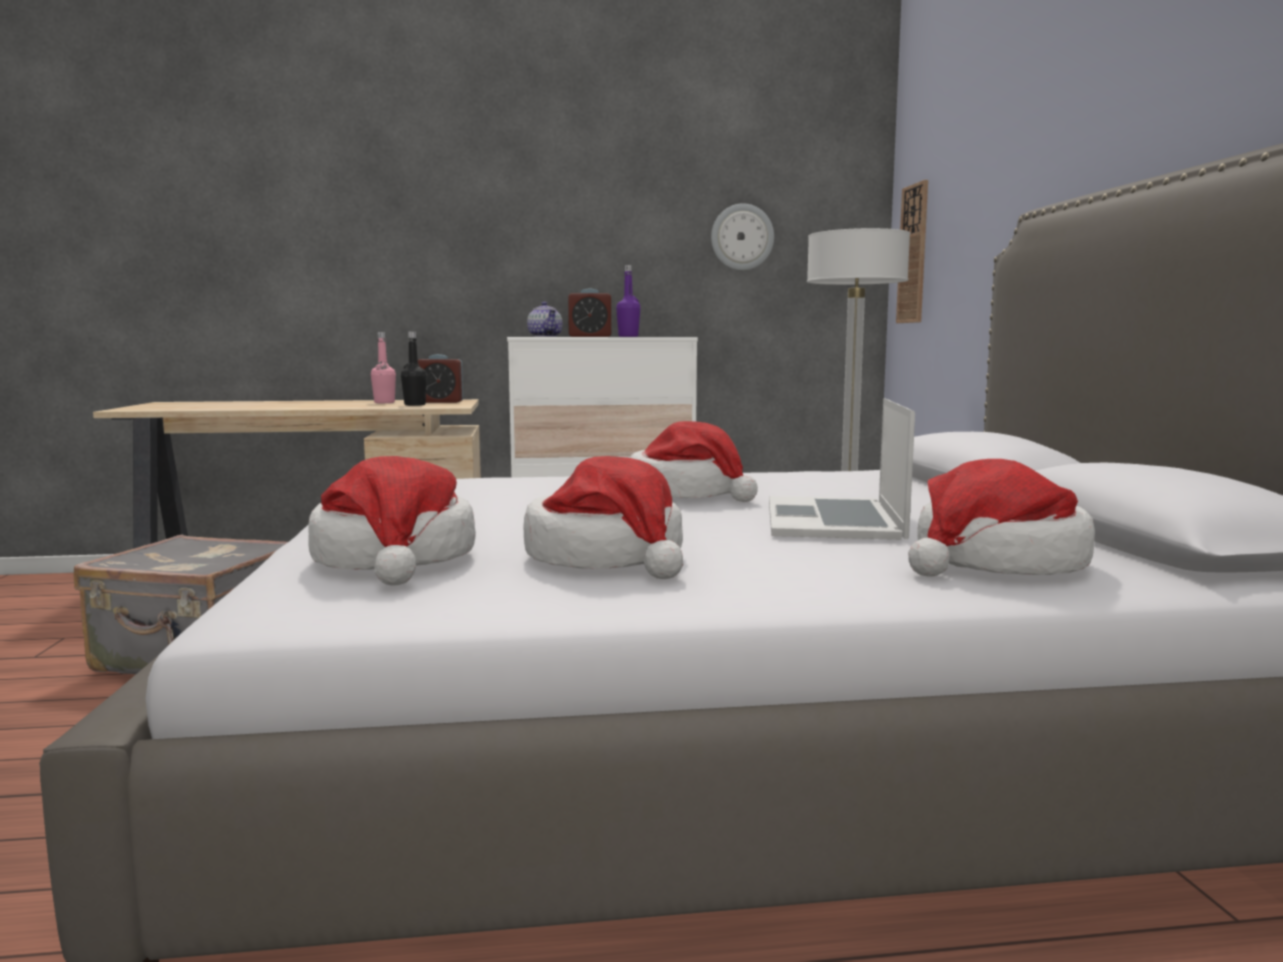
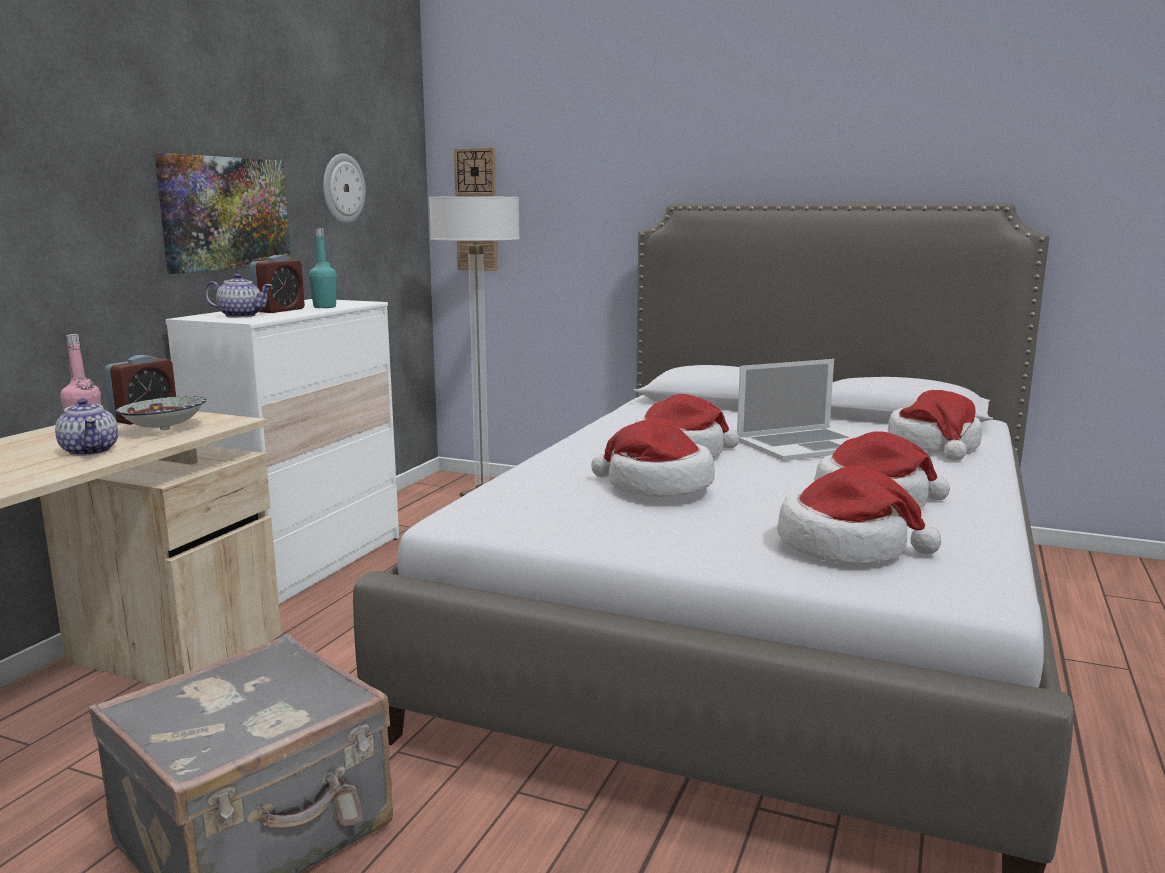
camera: 60 degrees left, 5 degrees up
(346, 405) = (91, 451): none -> teapot
(415, 405) = (165, 429): black bottle -> bowl
(530, 497) = (656, 486): none -> hat
(586, 258) = (225, 213): none -> picture
(628, 336) = (324, 307): purple bottle -> turquoise bottle
(834, 519) = (805, 444): laptop -> laptop turned 60 degrees counterclockwise

